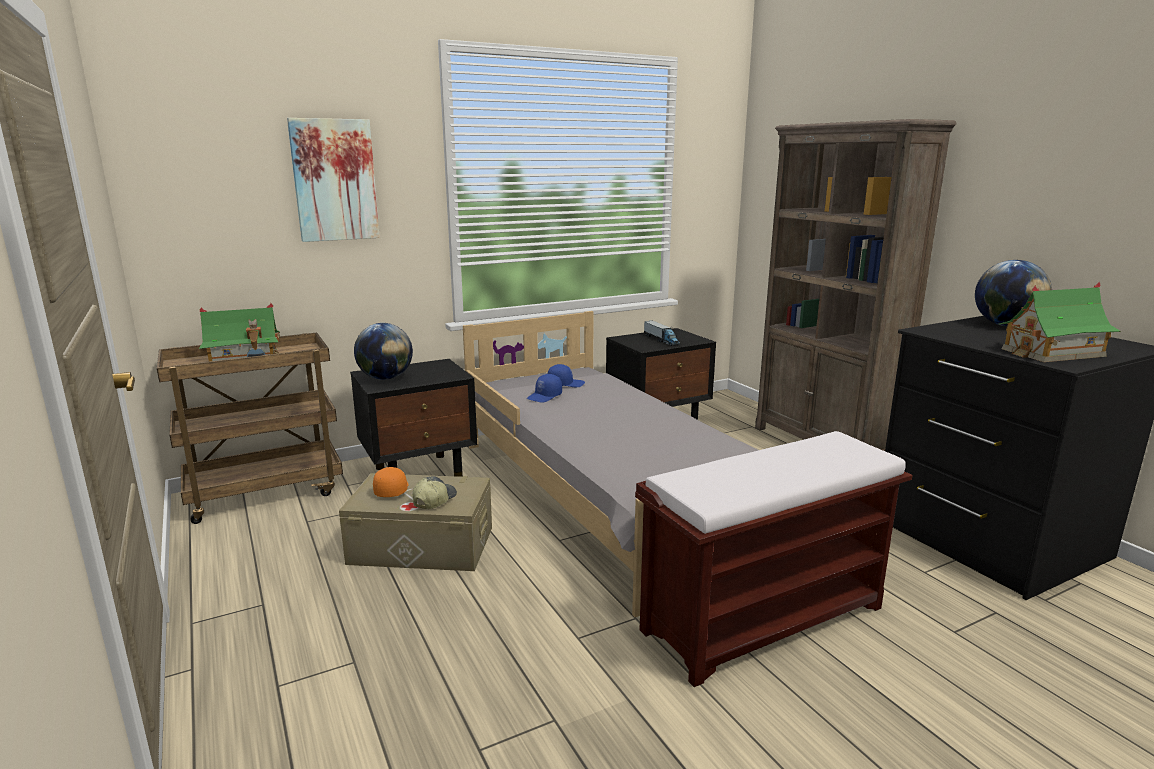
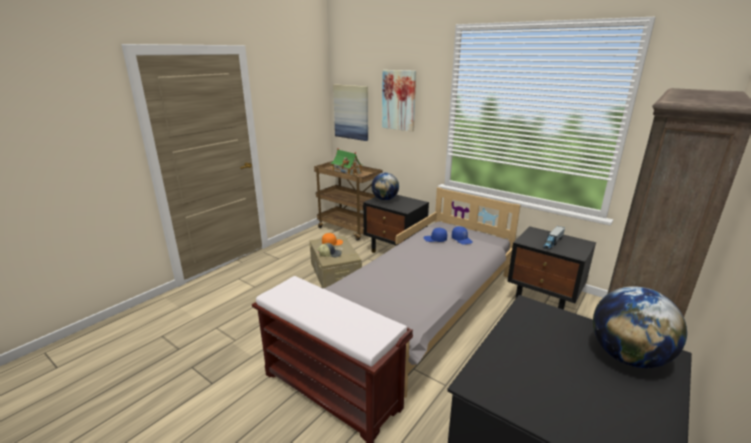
camera: 65 degrees right, 5 degrees up
(197, 220) = (351, 112): none -> picture
(1052, 352) = (521, 380): toy house -> none

